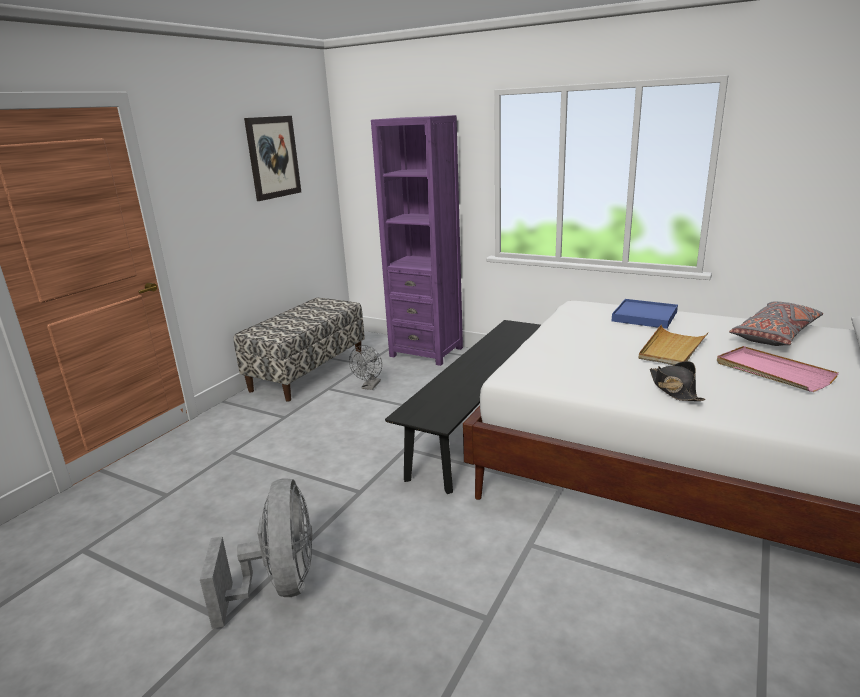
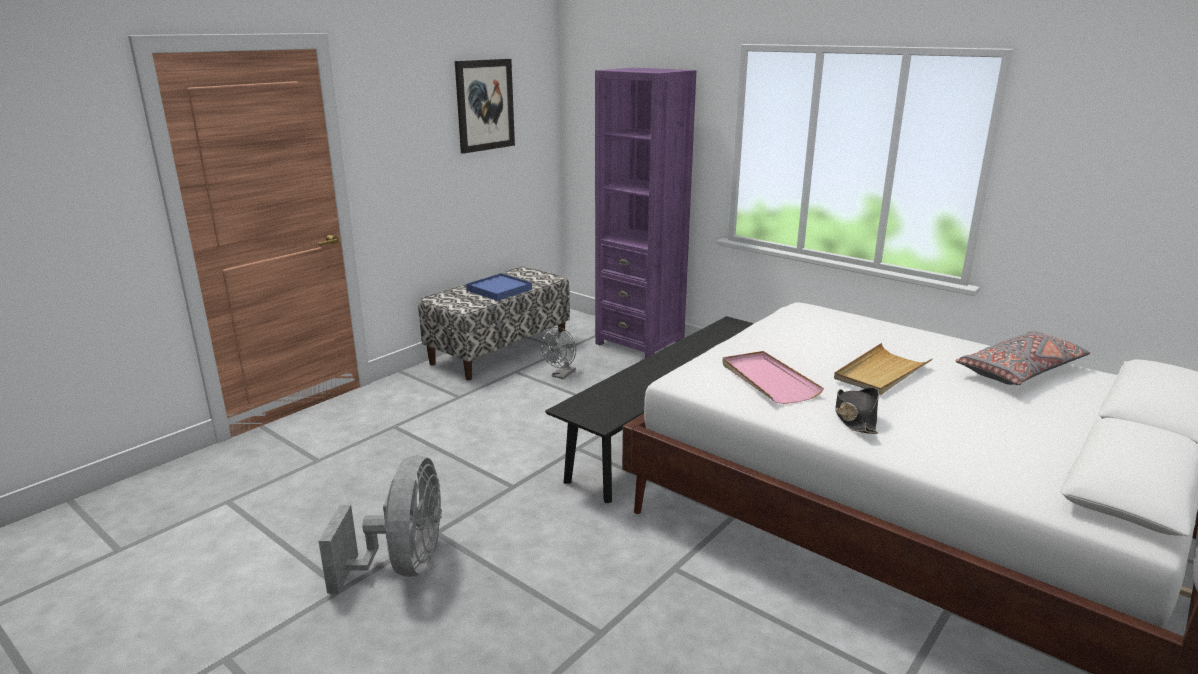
camera: 10 degrees right, 0 degrees up
(644, 316) = (871, 331): blue tray -> blue tray (499, 290)
(772, 372) = (984, 413): pink tray -> pink tray (768, 380)

